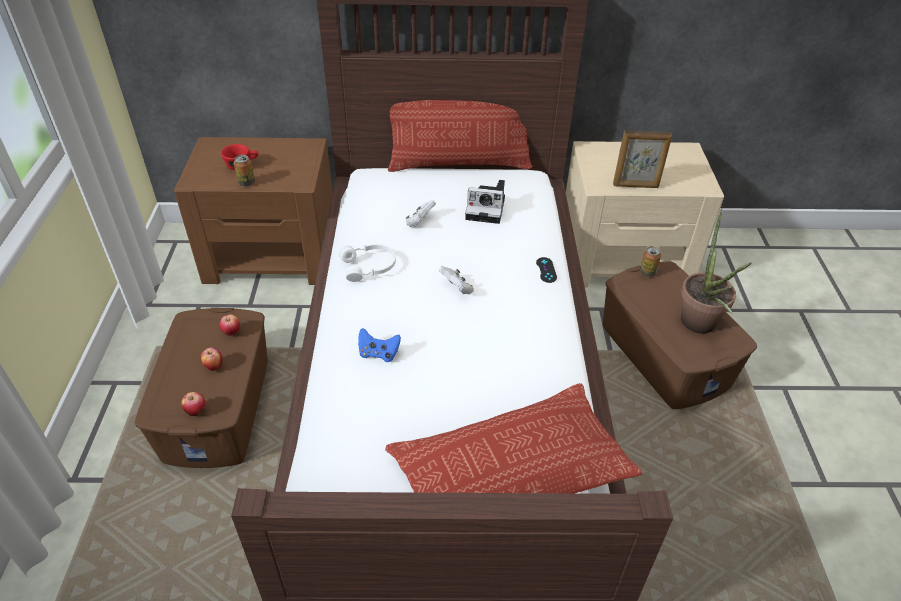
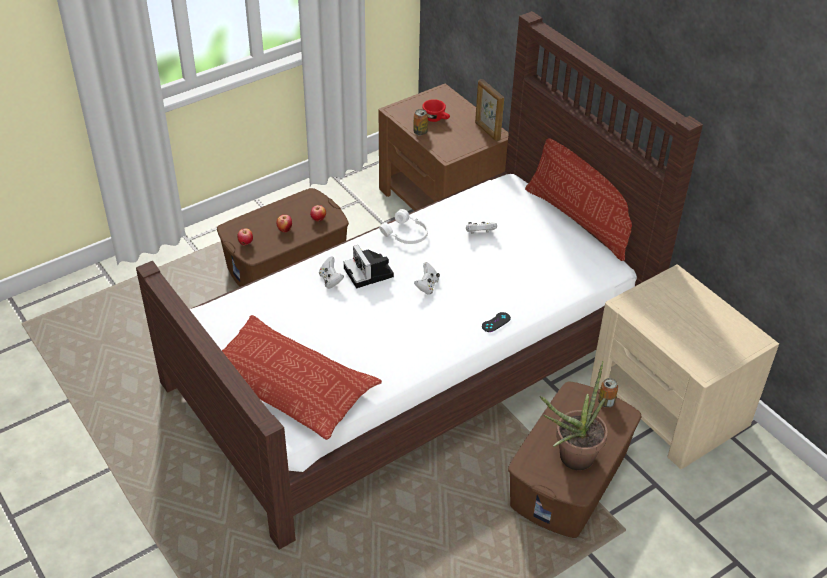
camera: 55 degrees right, 0 degrees up
(378, 354) = (330, 280): blue game controller -> white game controller
(487, 209) = (535, 260): camera -> camera (370, 273)
(636, 186) = (653, 326): picture frame -> picture frame (487, 131)

